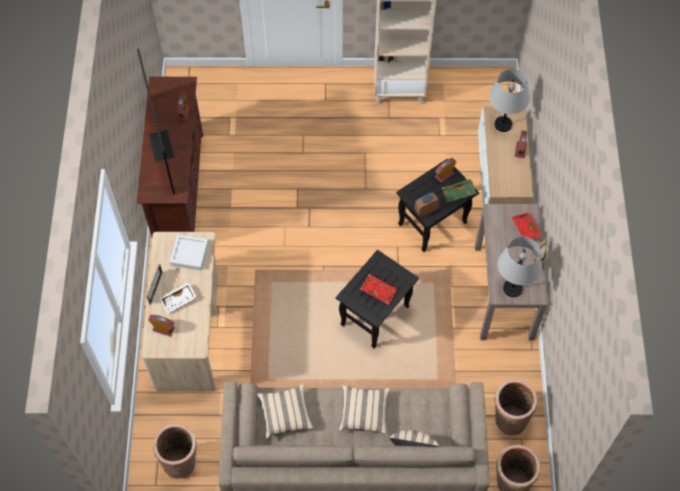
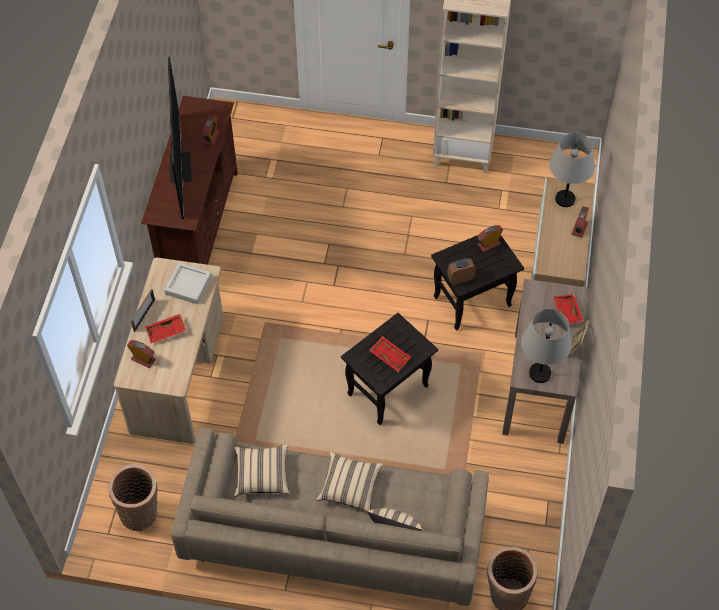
camera: 10 degrees right, 5 degrees down
(178, 300) = (166, 332): white tray -> red tray
(459, 193) = (501, 266): green tray -> none
(508, 419) = (517, 525): basket -> none

